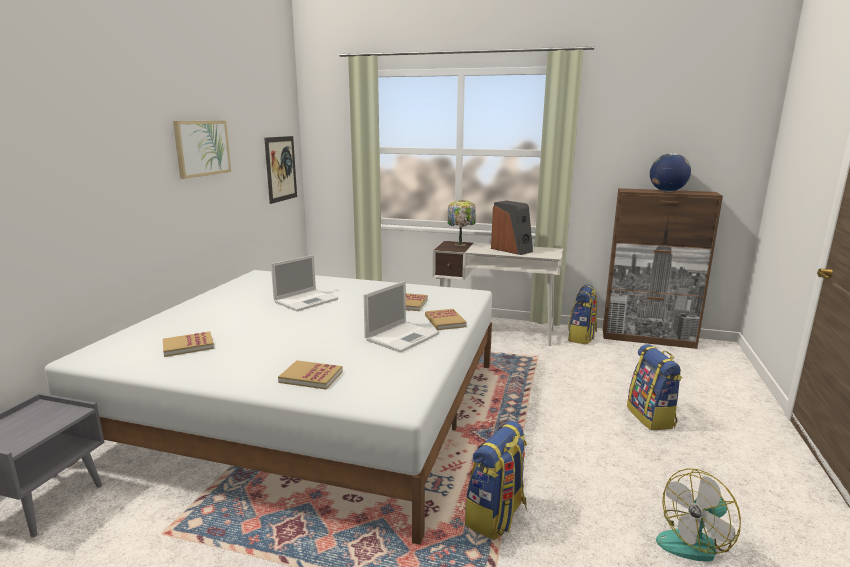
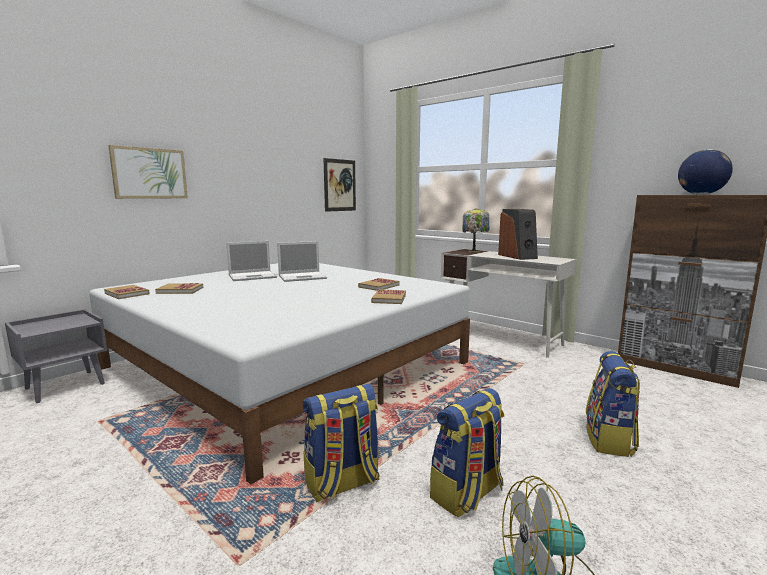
camera: 25 degrees right, 5 degrees down
(202, 148) = (257, 157): picture -> picture (149, 173)
(311, 377) = (221, 315): book -> book (127, 293)
(403, 336) = (335, 303): laptop -> laptop (253, 276)
(581, 337) = (591, 356): backpack -> backpack (467, 494)

